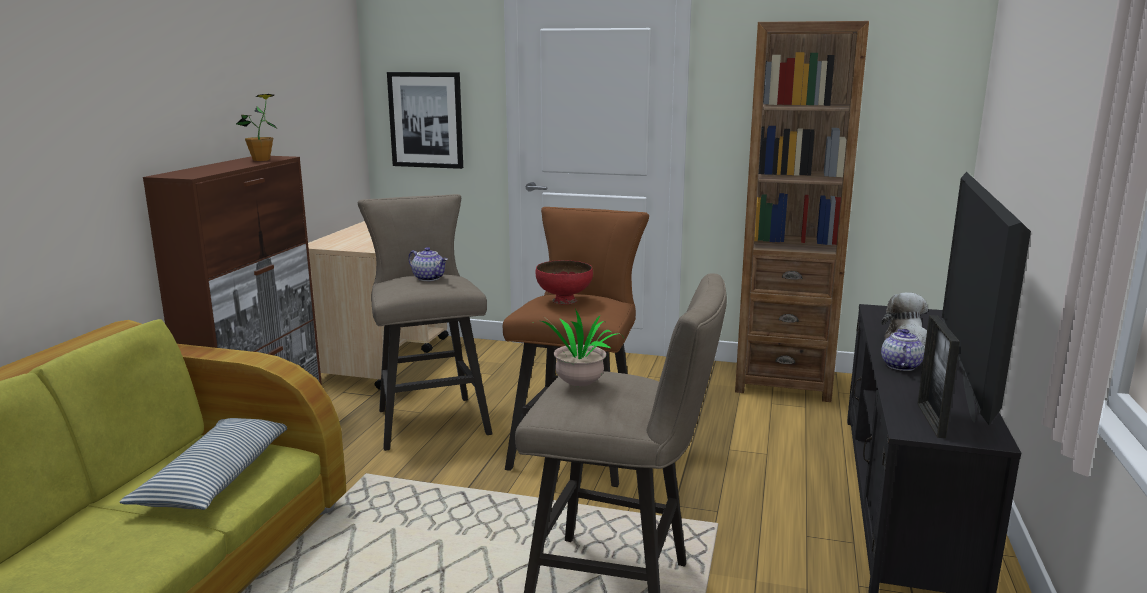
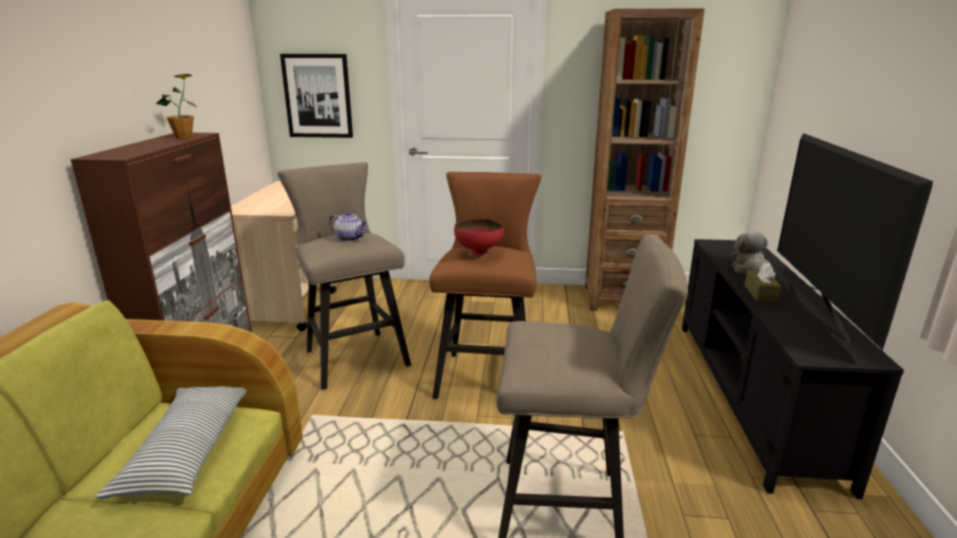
camera: 10 degrees left, 5 degrees up
(576, 387) = (539, 344): potted plant -> none
(900, 365) = (760, 293): teapot -> brown tissue box
(931, 420) = (817, 344): picture frame -> none

